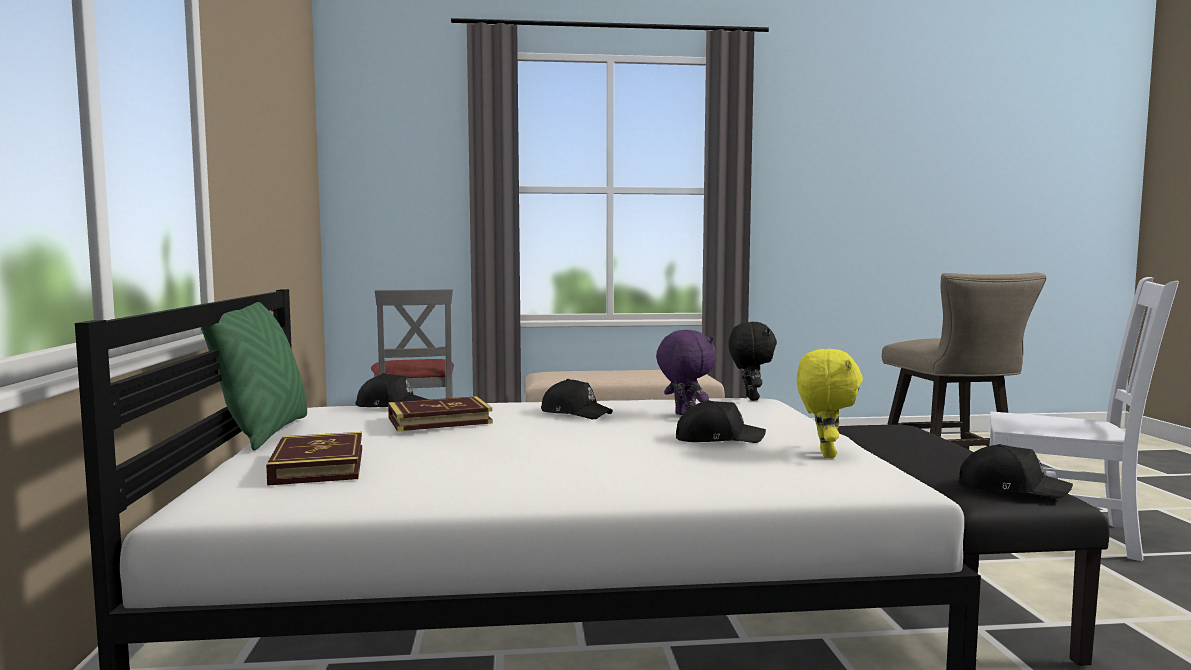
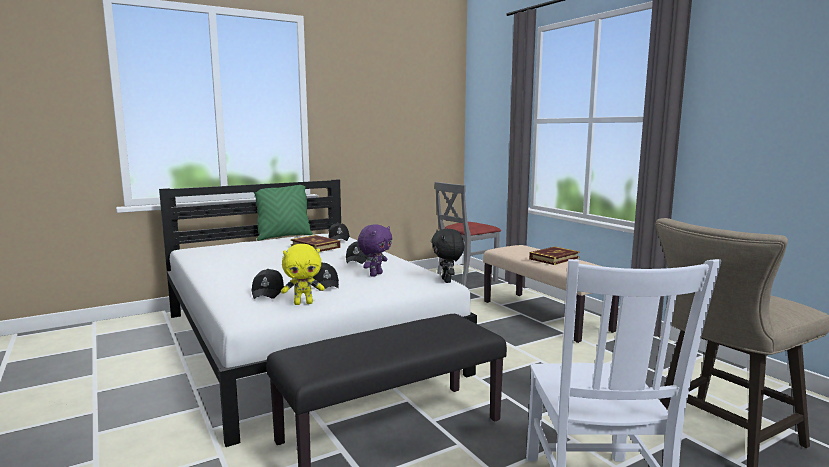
camera: 65 degrees right, 5 degrees up
(318, 466) = (238, 248): book -> book (554, 258)
(750, 398) = (447, 281): black plush toy -> black plush toy turned 105 degrees clockwise
(1010, 488) = (310, 356): black cap -> black cap (268, 292)

